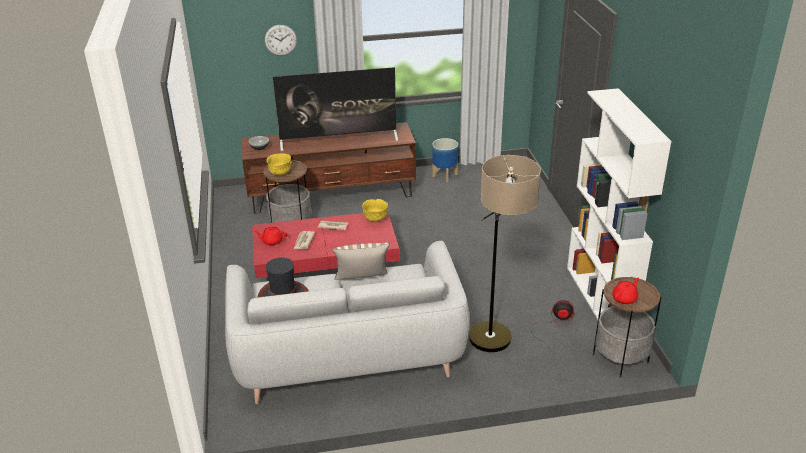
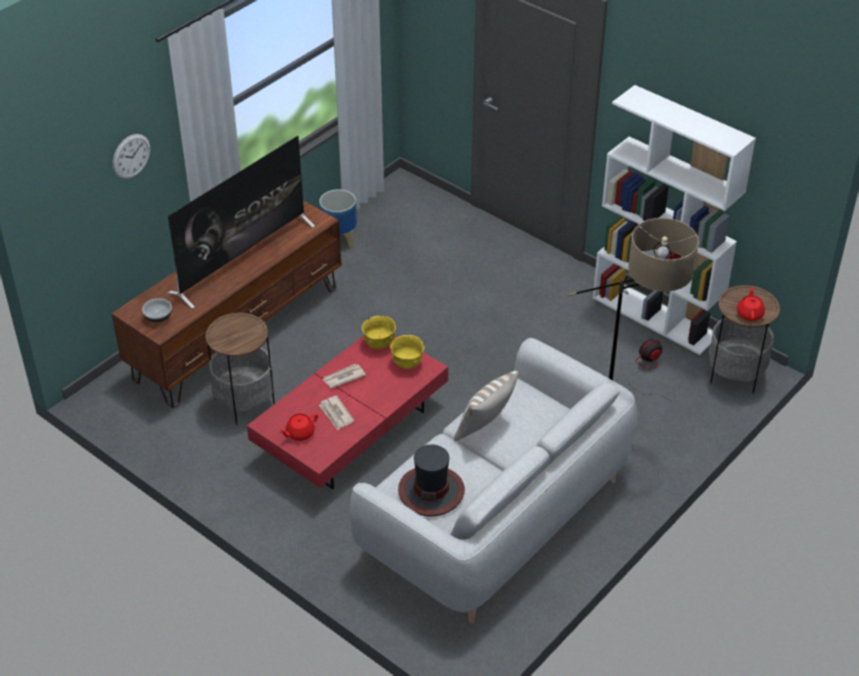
camera: 40 degrees left, 10 degrees up
(280, 173) = (238, 341): yellow bowl -> yellow bowl (407, 363)

